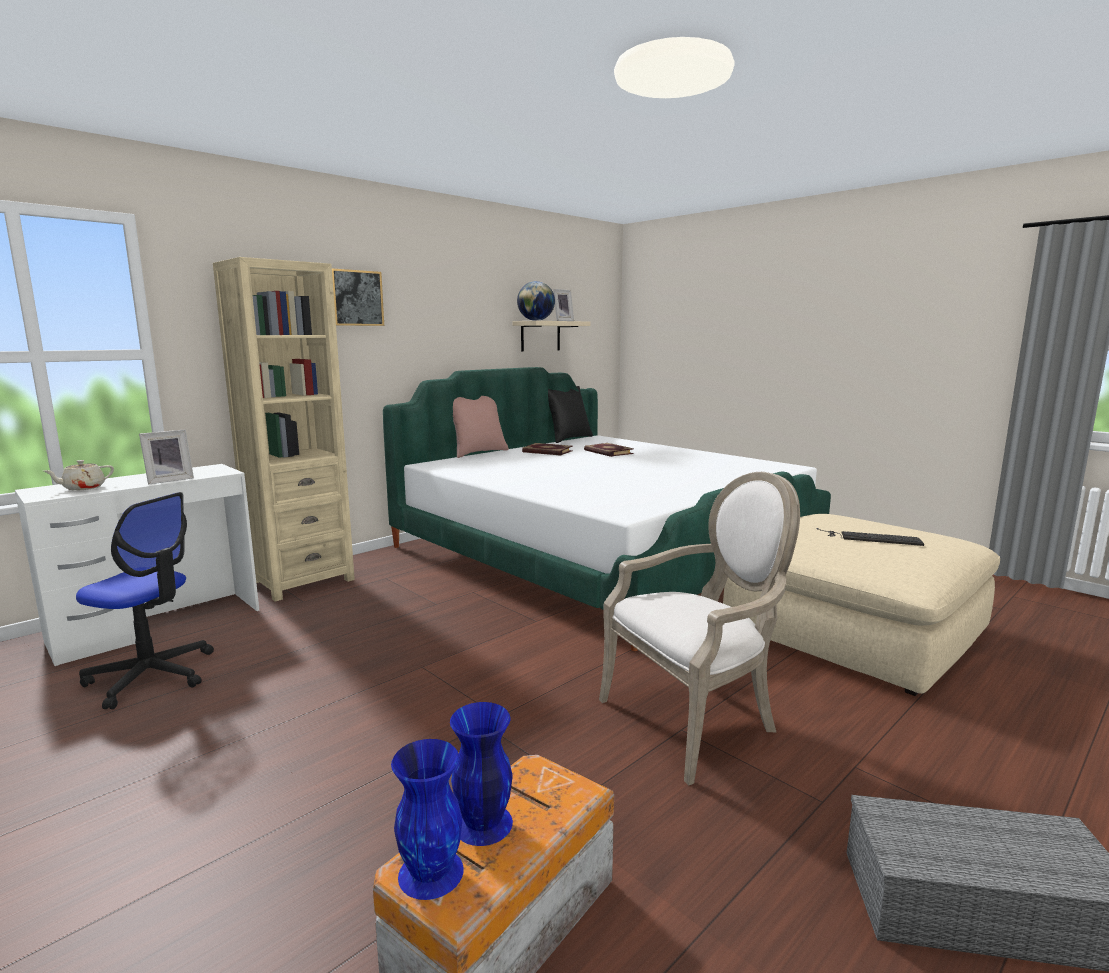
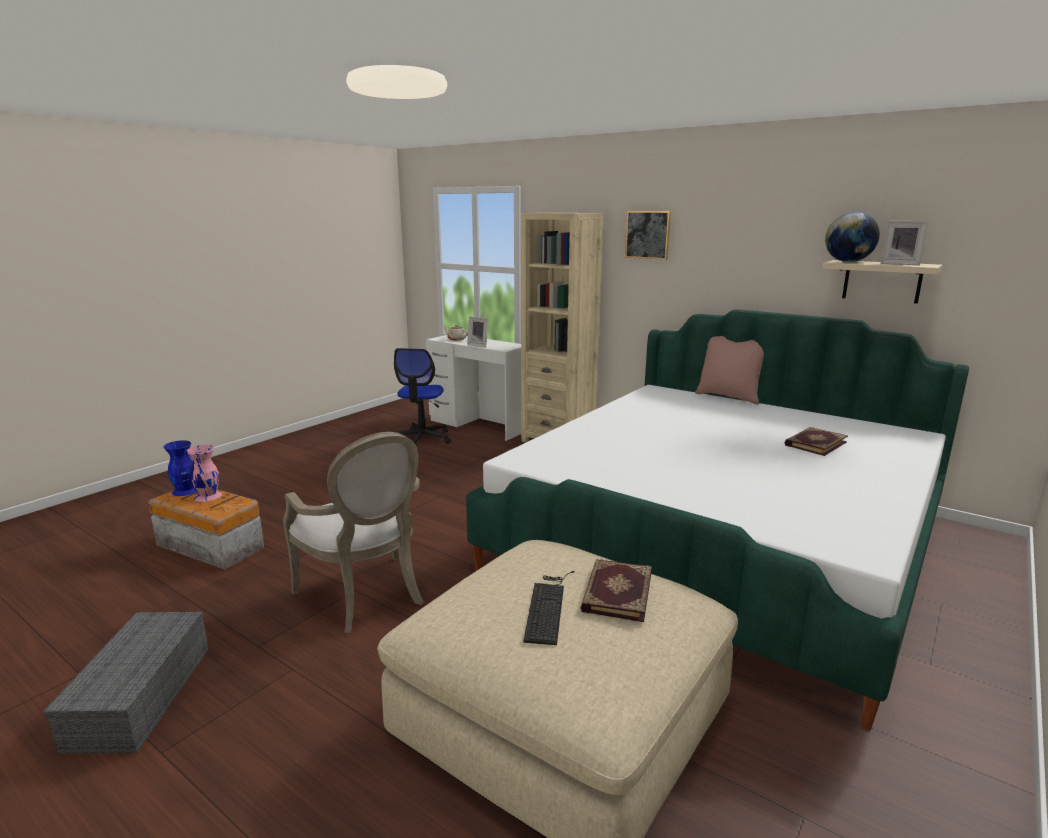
camera: 80 degrees right, 5 degrees up
(482, 824) = (208, 496): blue vase -> pink vase
(547, 451) = (774, 419): book -> book (616, 592)
(568, 439) = (878, 422): black pillow -> none

